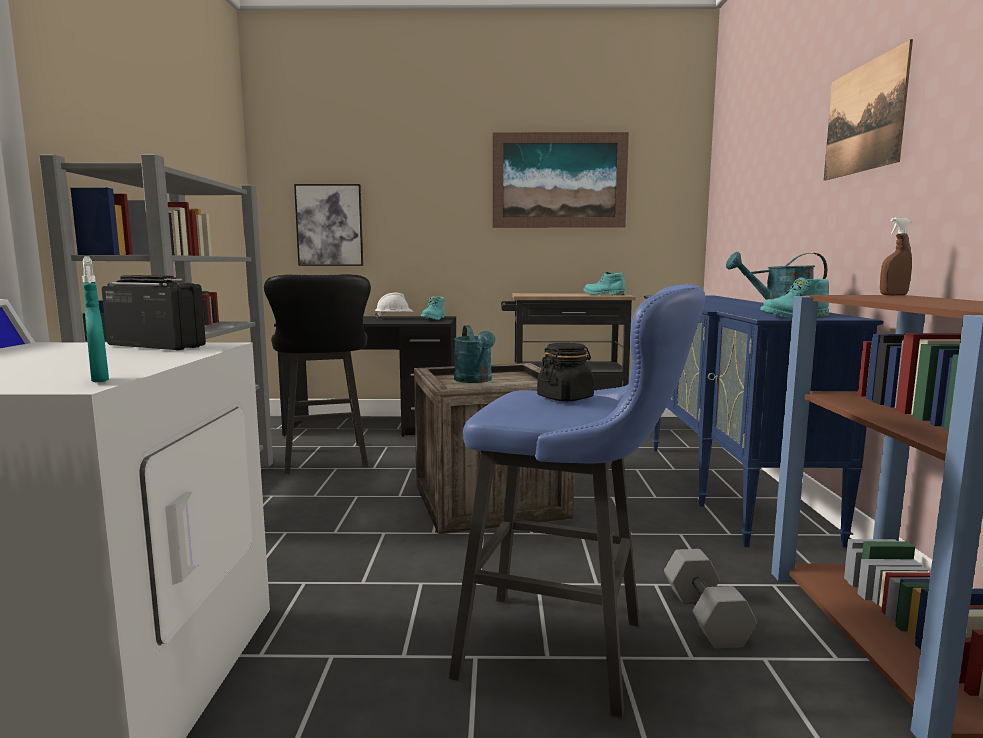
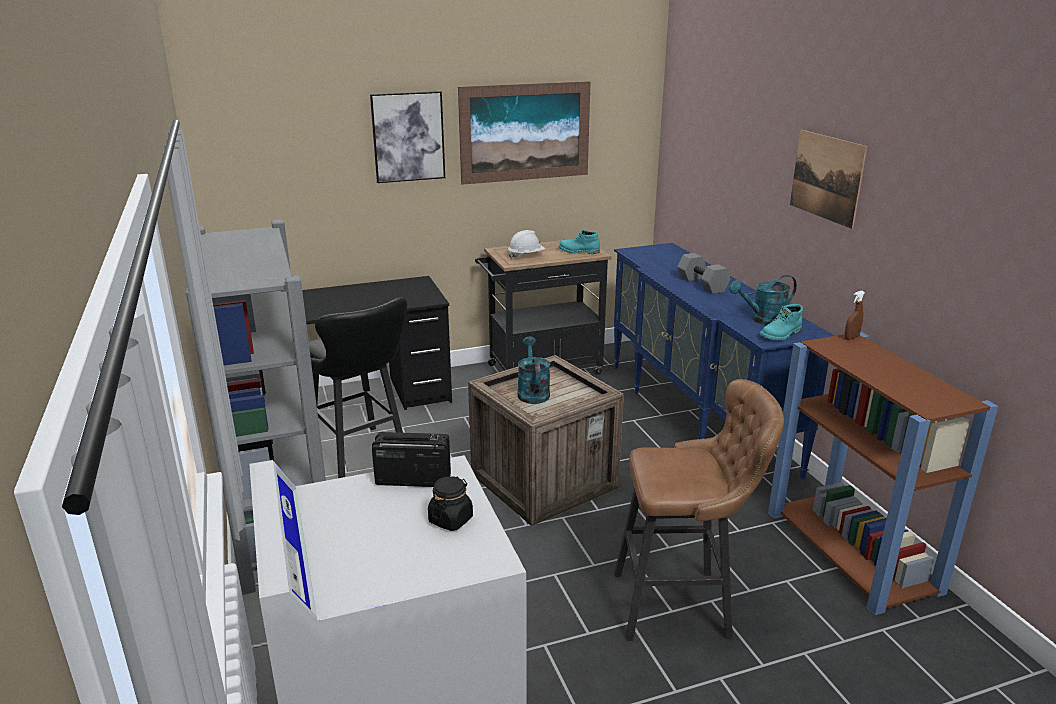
camera: 20 degrees left, 15 degrees up
(100, 380) = (494, 551): turquoise spray bottle -> none
(329, 225) = (286, 195): picture -> picture (408, 137)
(394, 318) = (376, 292): white hard hat -> white hard hat (526, 256)
(434, 319) = (417, 289): turquoise boot -> none
(475, 380) = (532, 392): turquoise watering can -> turquoise watering can turned 150 degrees counterclockwise
(565, 398) = (684, 461): black jar -> black jar (451, 519)
(576, 653) = (686, 604): blue stool -> brown stool
(703, 616) = (743, 558): grey dumbbell -> grey dumbbell (701, 284)

